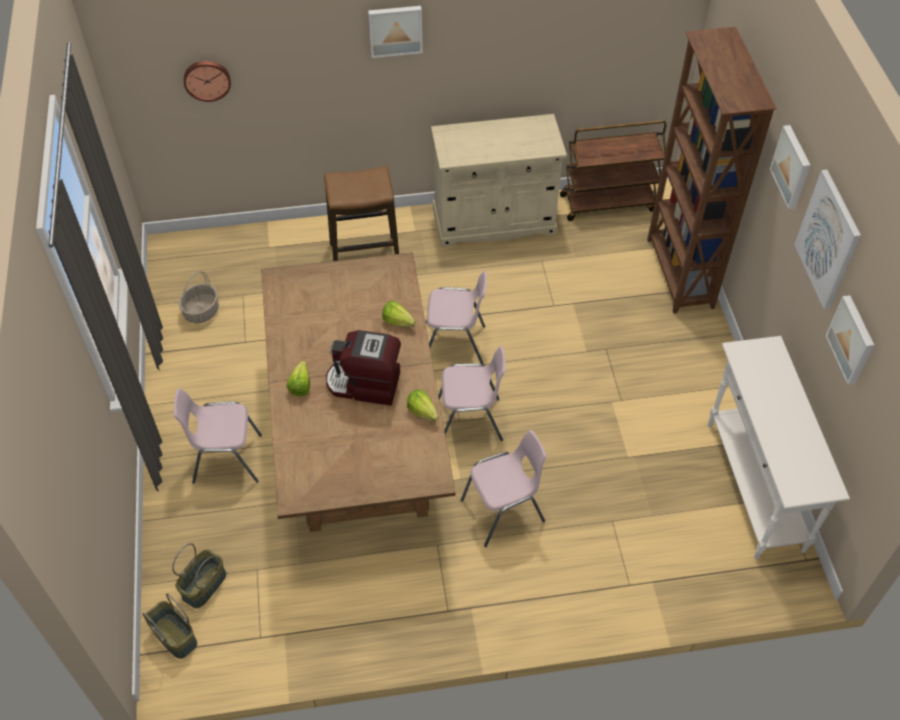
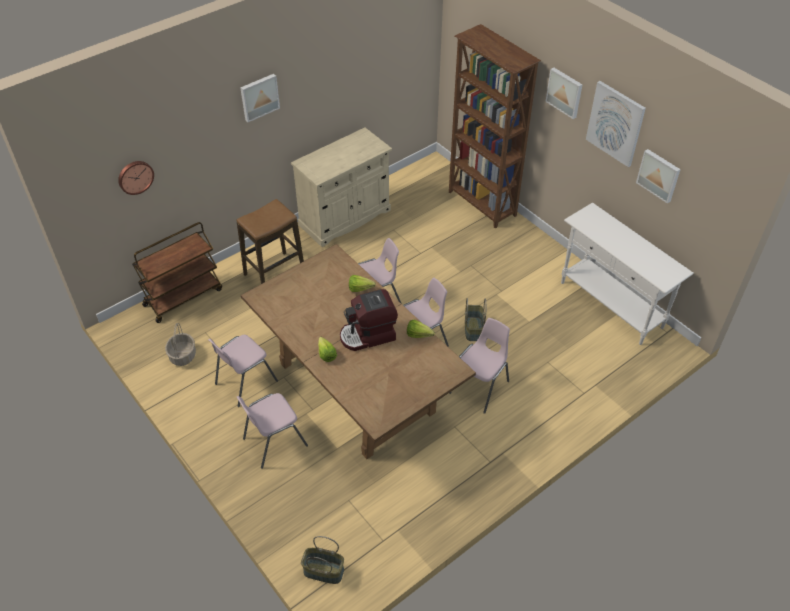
camera: 30 degrees left, 5 degrees down
(204, 585) = (319, 528): basket -> basket (473, 329)
(244, 374) = (245, 382): none -> pink chair
(608, 202) = (409, 179): brown cart -> brown cart (183, 297)

